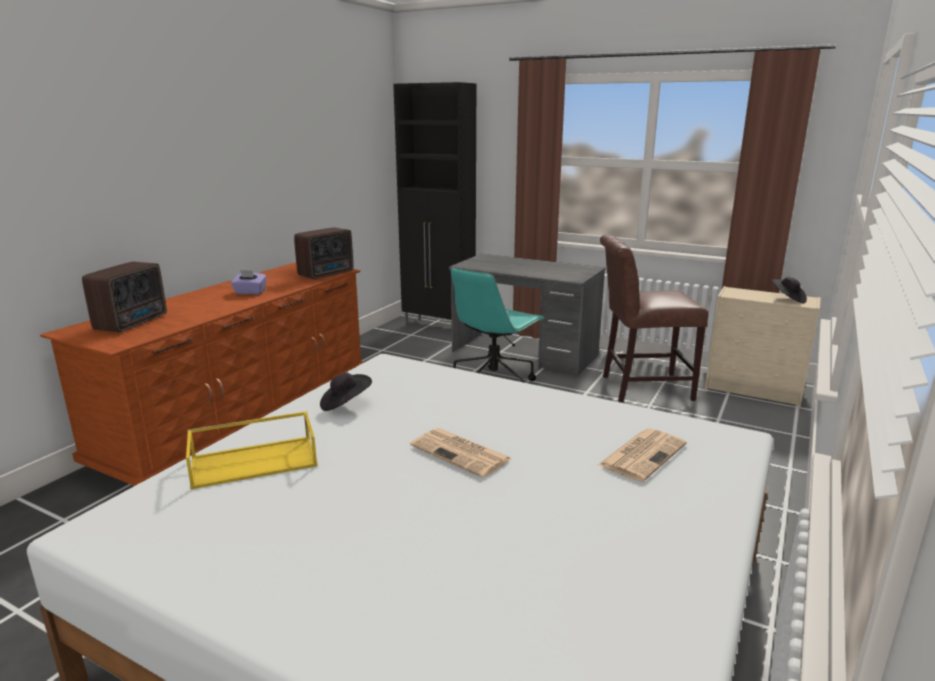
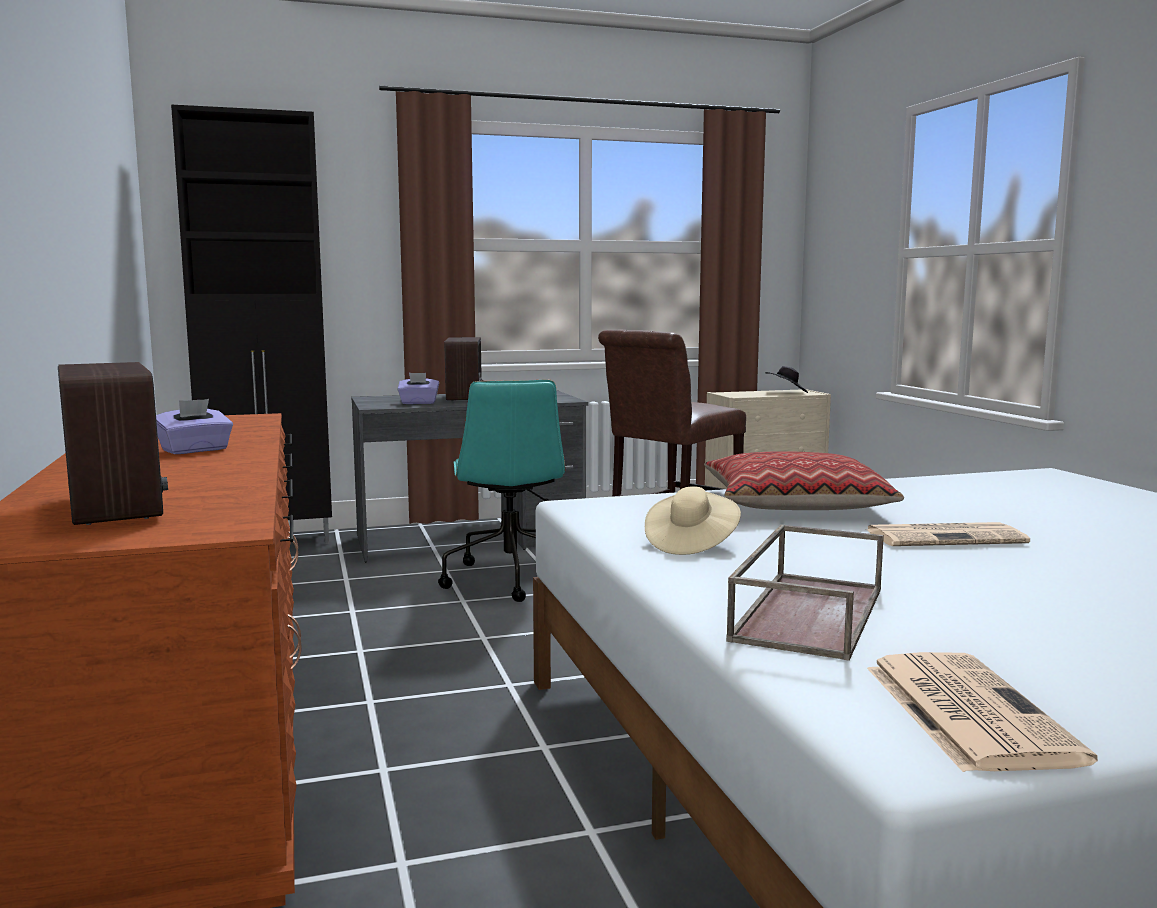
camera: 45 degrees left, 10 degrees down
(255, 461) = (807, 612): yellow tray -> brown tray
(327, 274) = (247, 421): radio -> radio (465, 398)
(345, 404) = (690, 543): black hat -> beige hat
(473, 398) = (794, 504): none -> pillow
(491, 266) = (418, 403): none -> purple tissue box
(642, 454) = (1045, 497): newspaper -> newspaper (964, 710)

